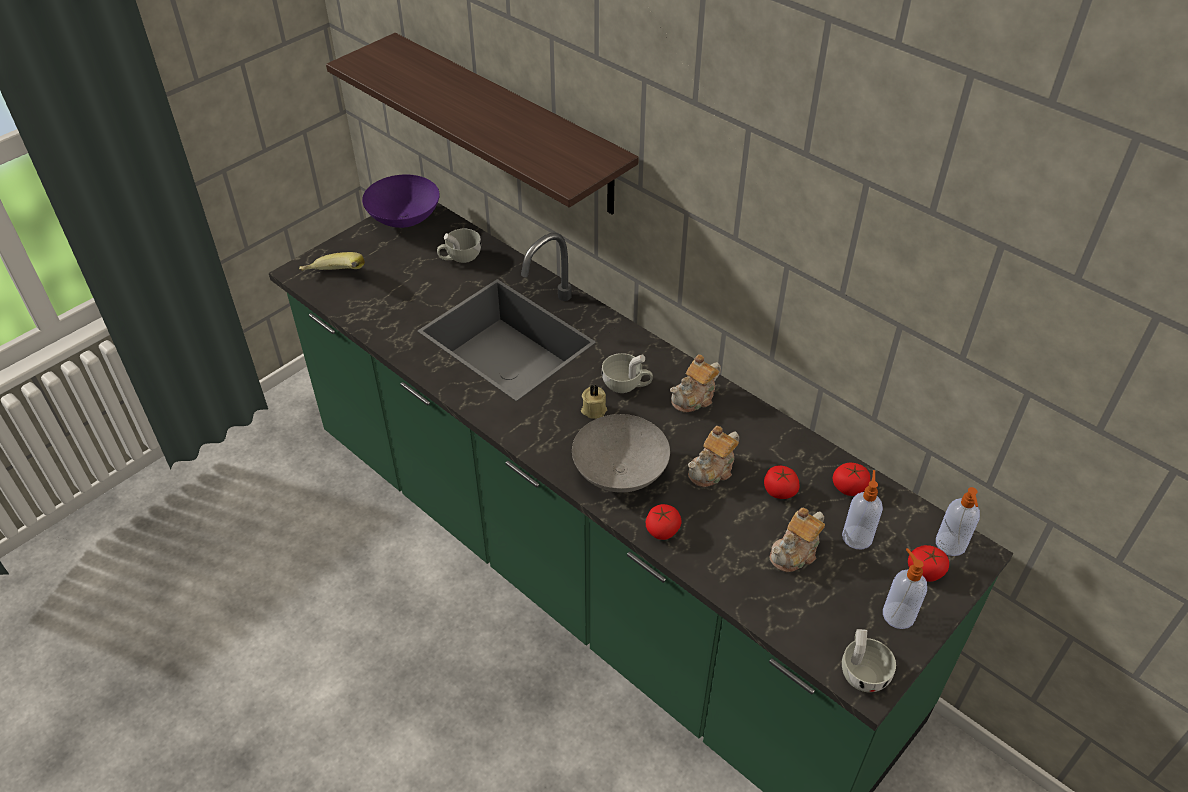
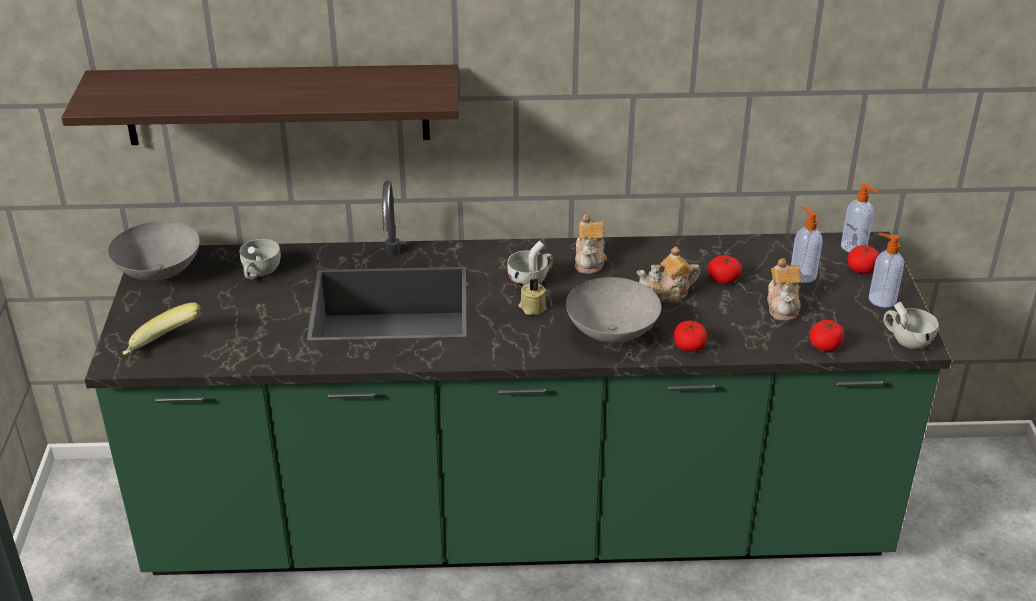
camera: 45 degrees left, 10 degrees down
(404, 219) = (158, 272): purple bowl -> grey bowl
(712, 470) = (667, 294): teapot -> teapot turned 75 degrees clockwise
(849, 487) = (758, 252): tomato -> tomato (825, 345)

